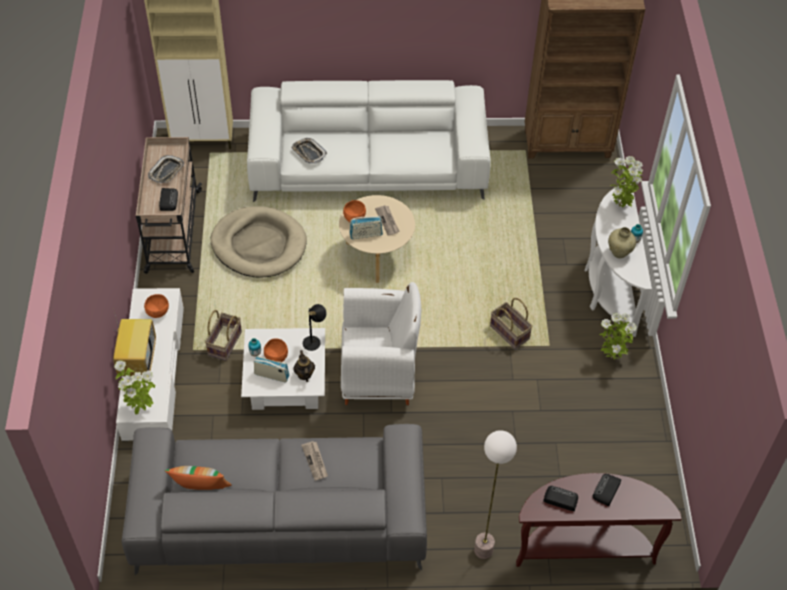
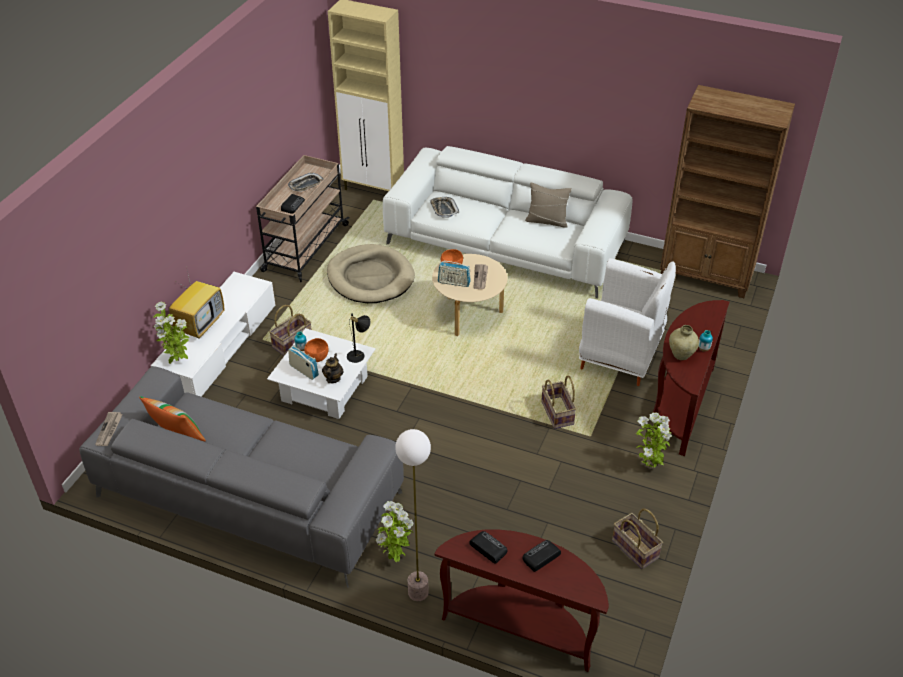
camera: 25 degrees right, 10 degrees down
(157, 312) = (241, 294): orange bowl -> none
(315, 461) = (290, 446): newspaper -> newspaper (109, 430)
(379, 374) = (412, 409): white armchair -> white armchair (621, 356)
(414, 136) = (547, 221): none -> beige pillow
(609, 288) = (680, 406): white console table -> brown console table
(620, 206) = (705, 317): potted plant -> potted plant (395, 557)
(637, 440) = (634, 549): none -> basket

